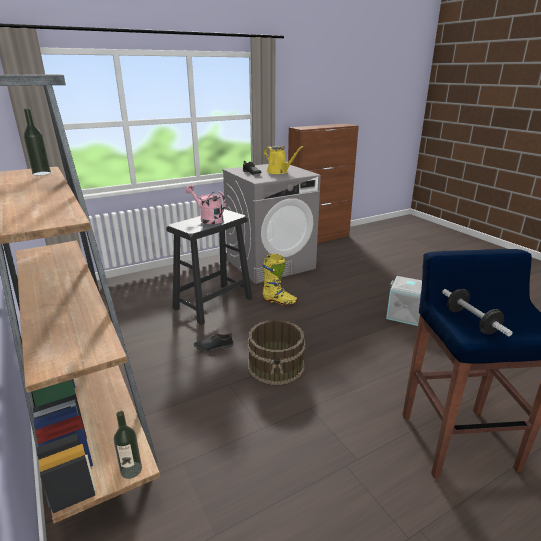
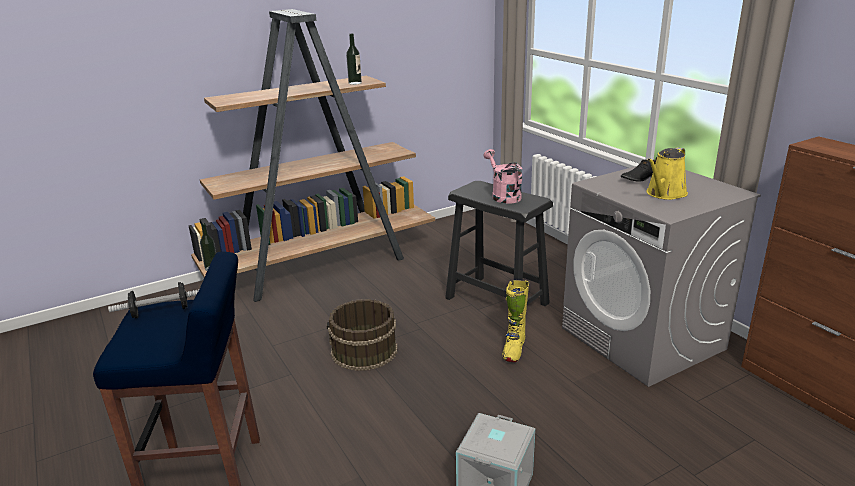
camera: 90 degrees right, 0 degrees up
(208, 219) = (503, 195): pink watering can -> pink watering can turned 60 degrees counterclockwise
(213, 346) = (403, 310): black shoe -> none

